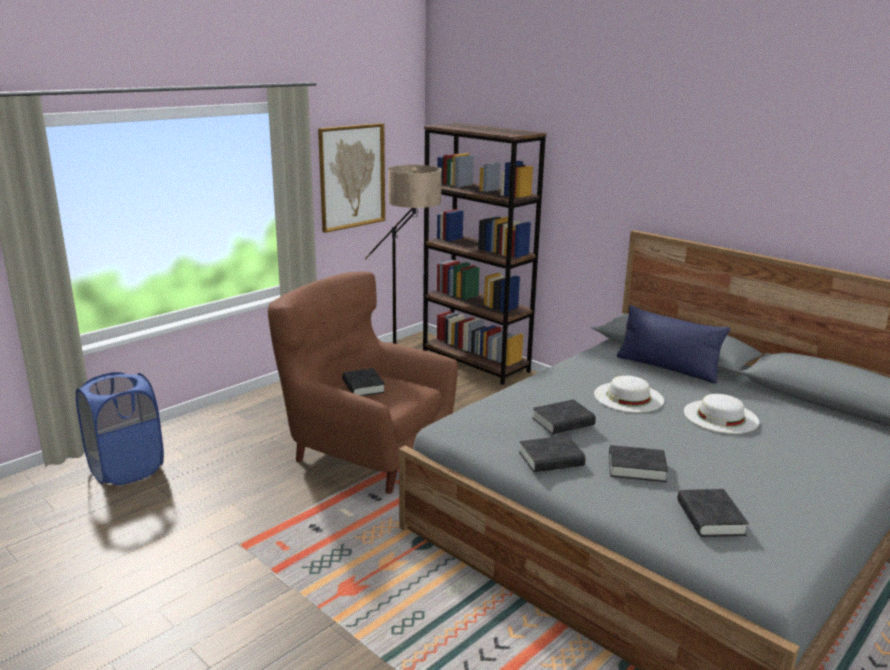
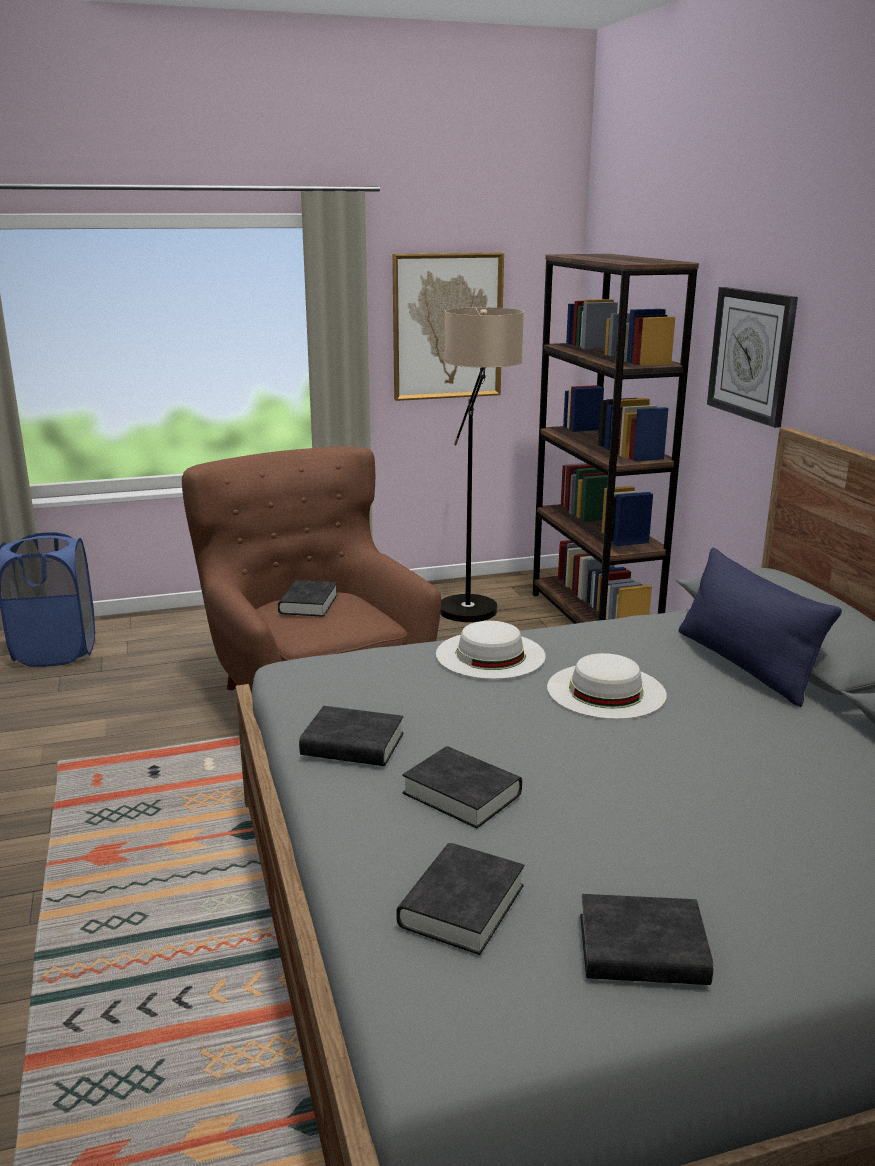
camera: 30 degrees right, 0 degrees up
(563, 422) = (439, 699): black book -> black book (642, 950)
(596, 188) = (752, 354): none -> wall clock
(720, 416) = (728, 758): white hat -> white hat (490, 655)

